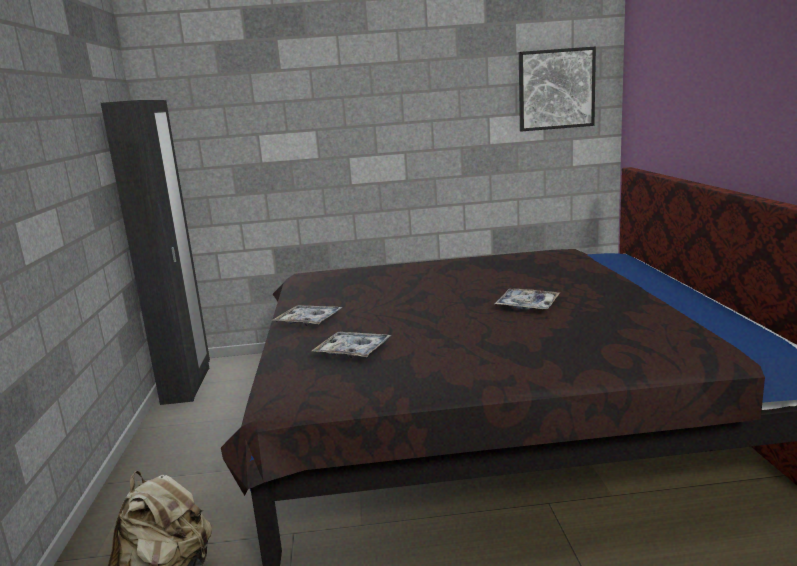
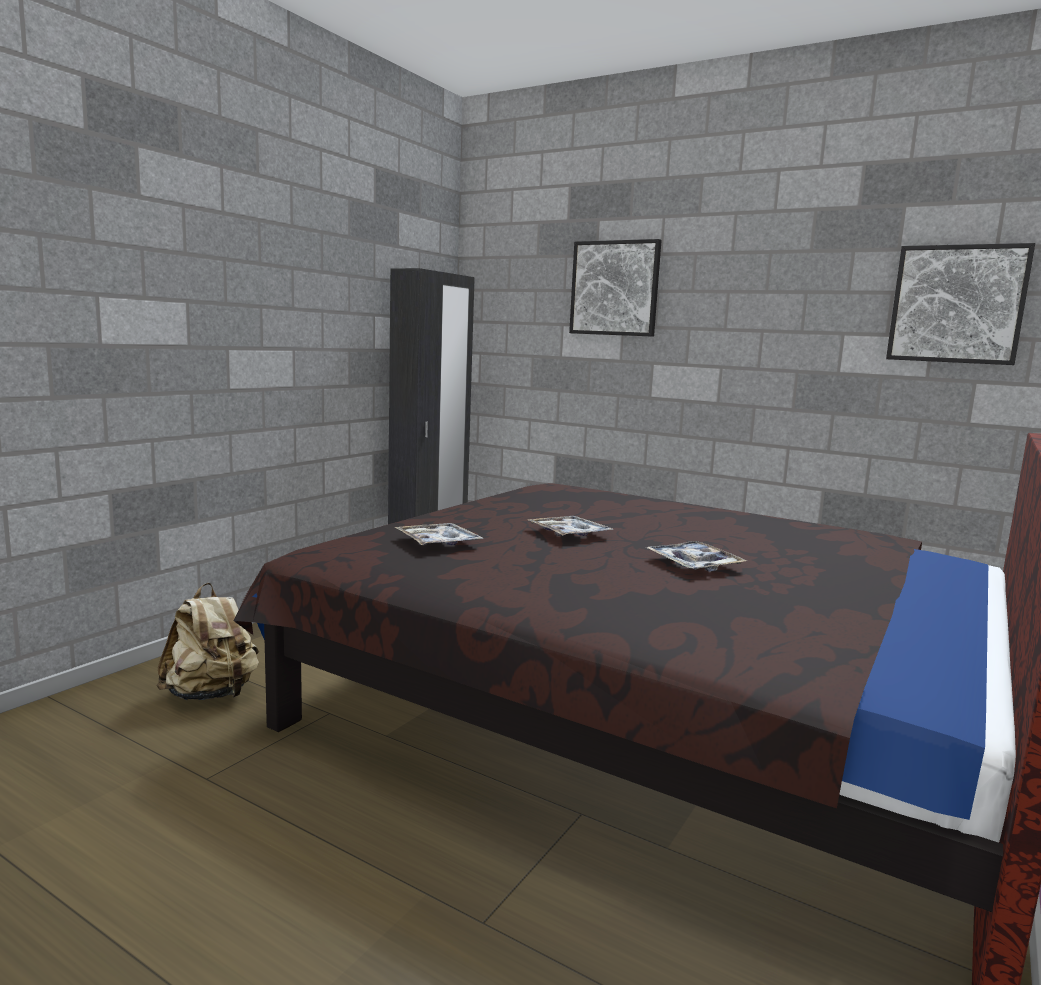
camera: 35 degrees right, 5 degrees down
(304, 98) = (615, 288): none -> picture
(308, 321) = (462, 513): tray -> tray (569, 534)

